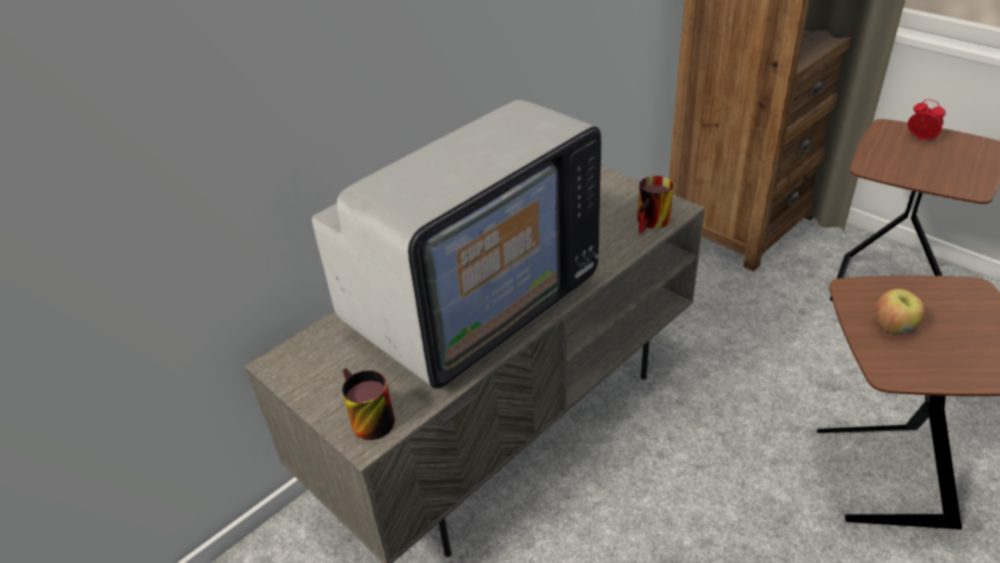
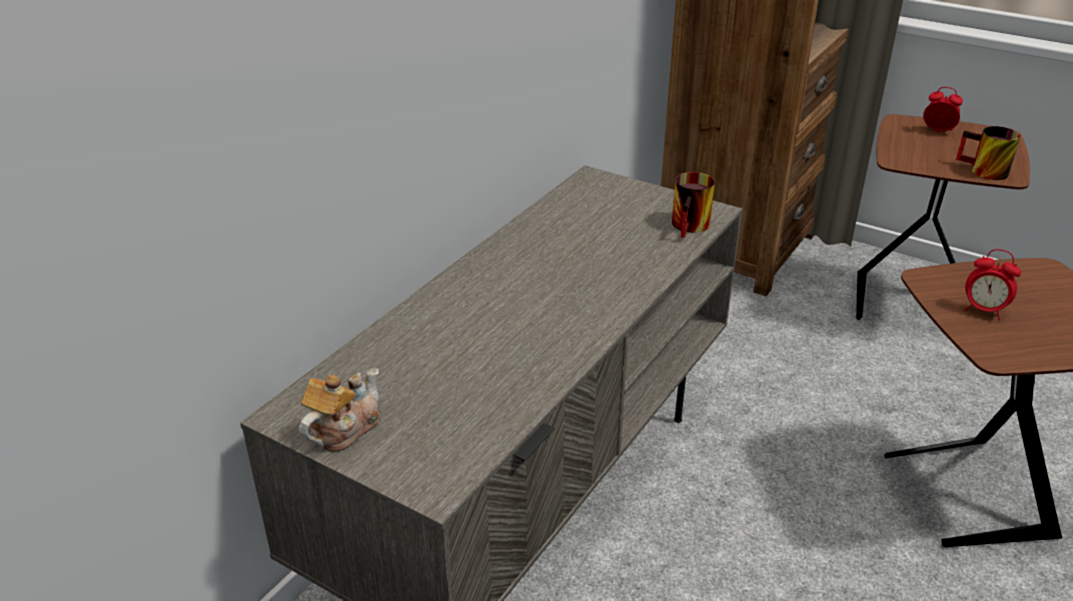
camera: 15 degrees left, 5 degrees down
(315, 380) = (343, 429): none -> teapot
(365, 420) = (426, 466): mug -> mug (982, 171)
(472, 304) = (512, 327): television -> none
(894, 326) = (983, 311): apple -> alarm clock

